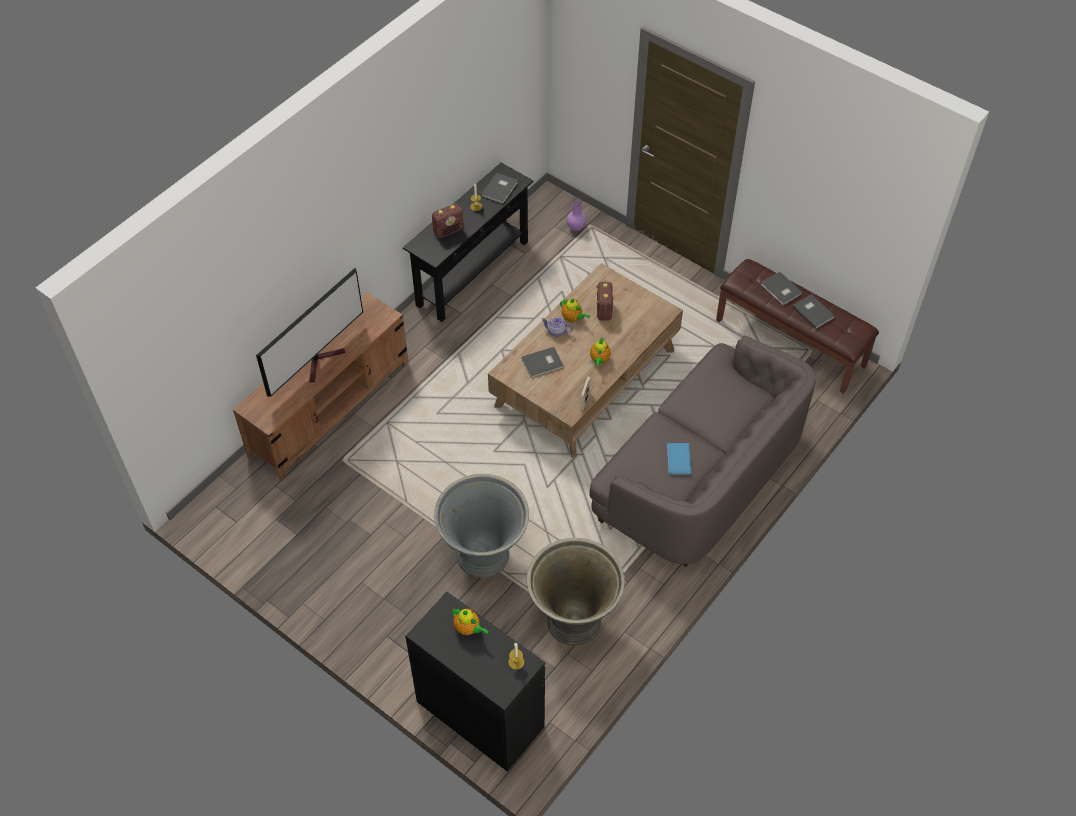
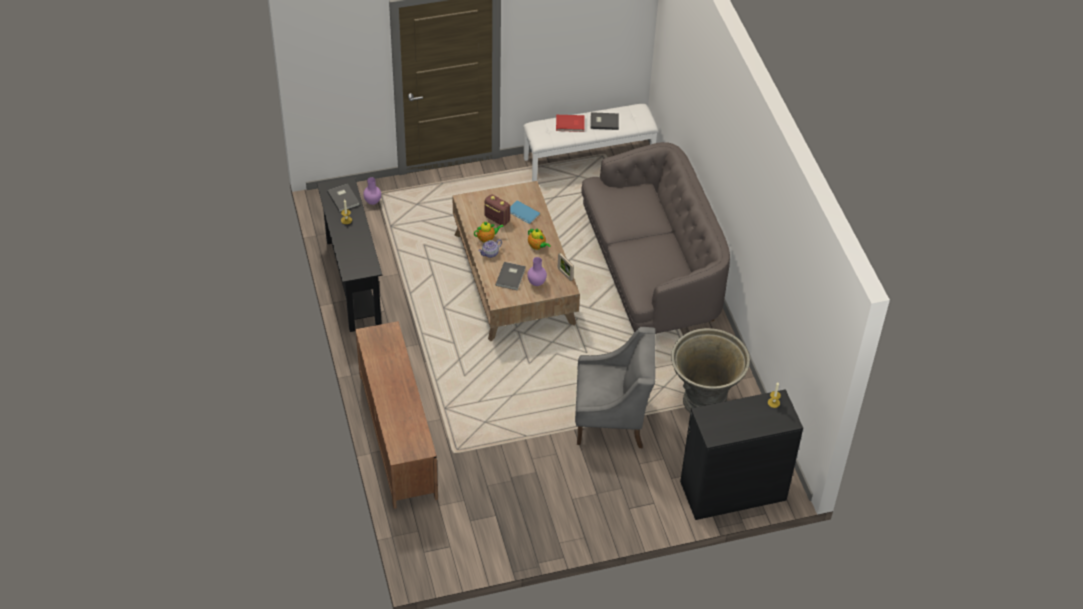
camera: 55 degrees left, 5 degrees down
(322, 360) = (396, 389): television -> none
(448, 230) = (354, 248): radio -> none
(468, 629) = (729, 412): teapot -> none
(484, 556) = (611, 419): grey planter -> grey armchair
(553, 387) = (537, 283): none -> purple vase
(677, 460) = (660, 256): blue book -> blue book (523, 213)
(780, 290) = (570, 124): grey book -> red book
(791, 342) = (588, 159): brown bench -> white bench

